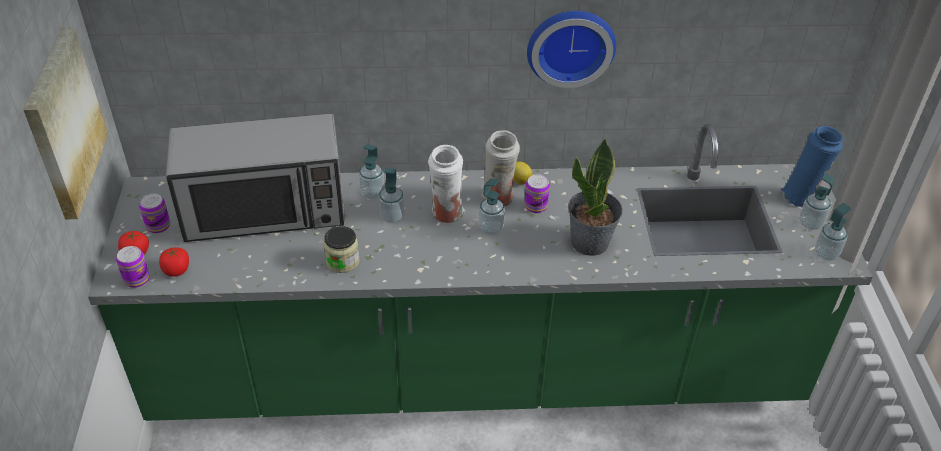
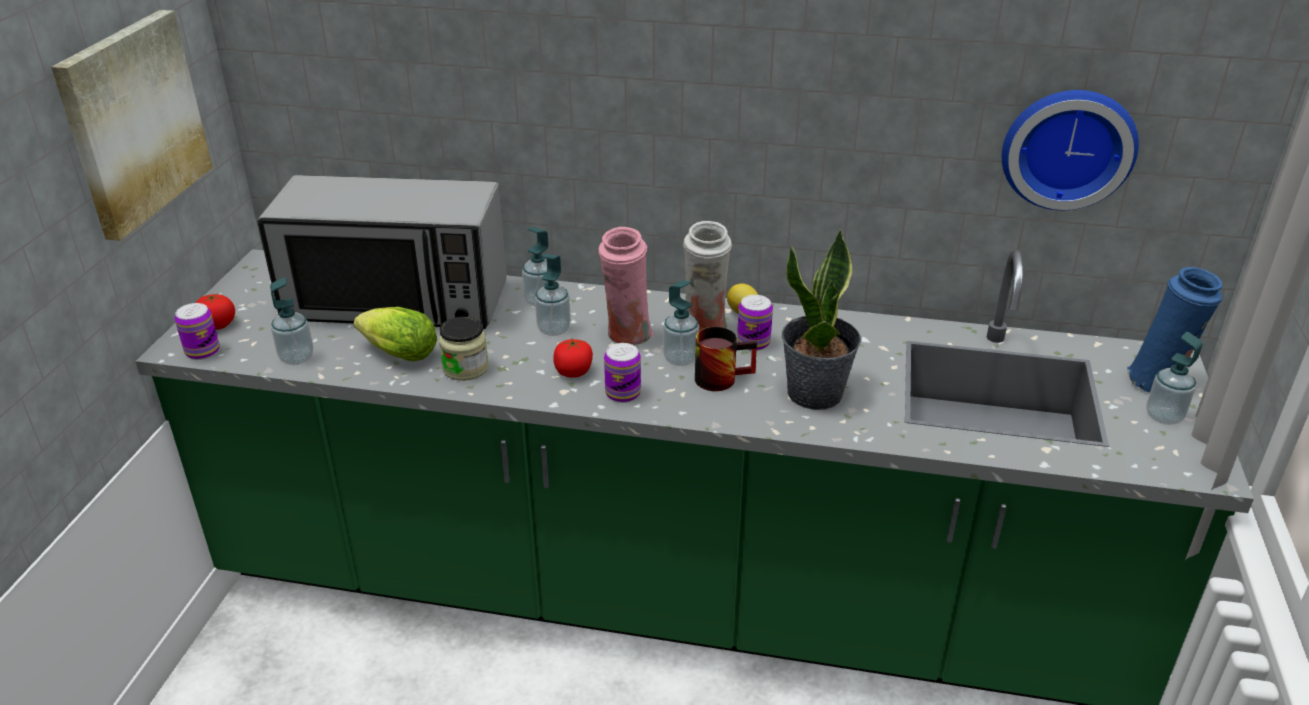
camera: 15 degrees right, 10 degrees down
(158, 226) = (260, 301): can -> can (623, 393)
(176, 270) = (255, 348): tomato -> tomato (573, 372)
(286, 257) = (396, 354): none -> lettuce
(447, 214) = (627, 336): white vase -> pink vase
(523, 238) = (721, 376): none -> mug
(570, 45) = (820, 115): wall clock -> wall clock (1067, 147)
(826, 254) = (1180, 457): soap dispenser -> soap dispenser (296, 358)

